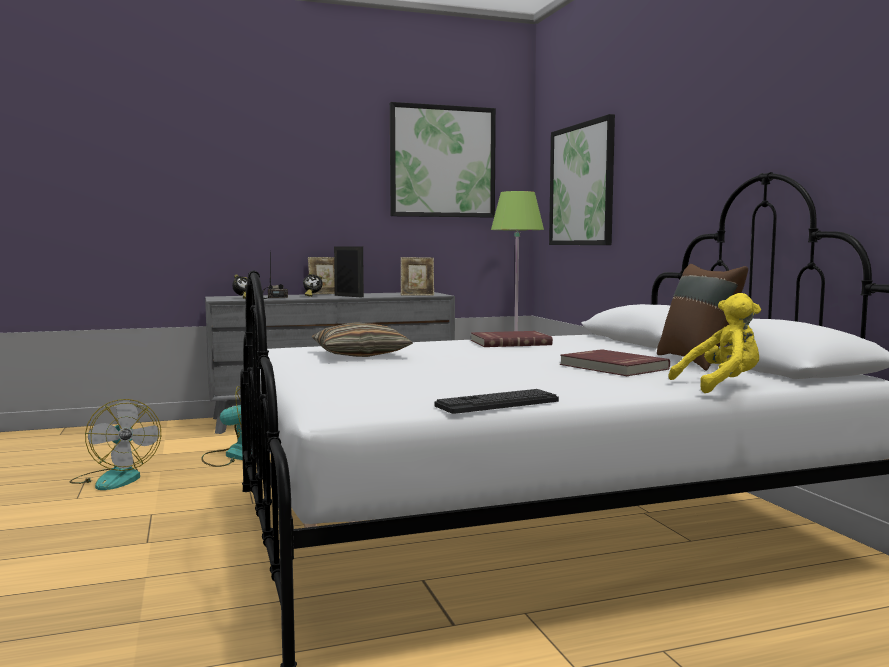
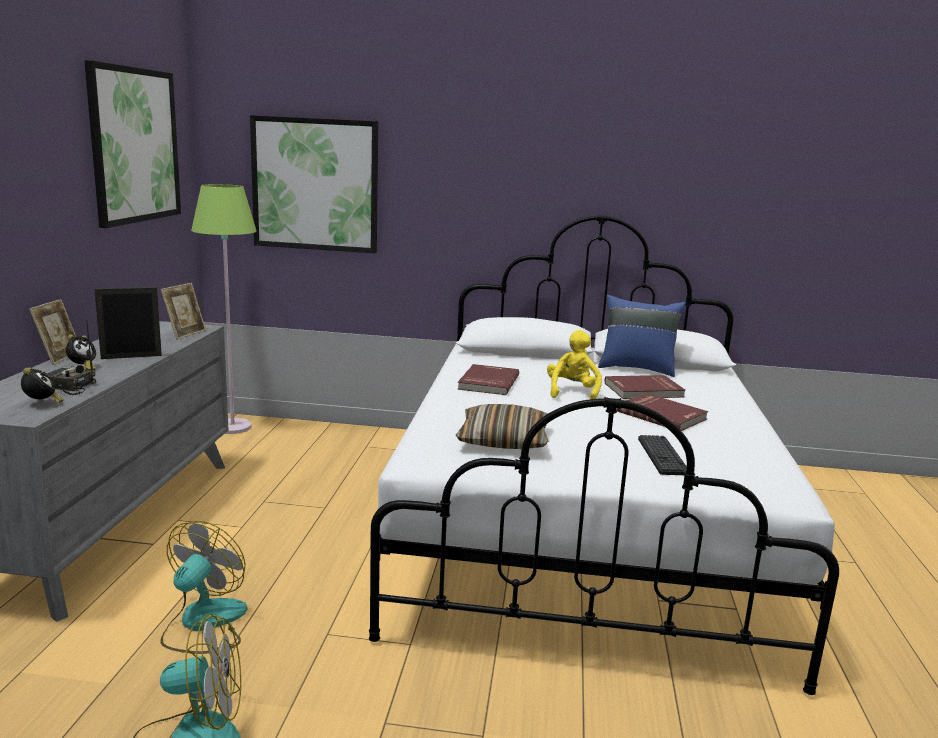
camera: 65 degrees left, 10 degrees up
(497, 403) = (771, 449): keyboard -> keyboard (662, 456)
(534, 374) = (662, 415): none -> red book
(698, 361) = (637, 368): brown pillow -> blue pillow
(721, 385) = (728, 389): yellow plush toy -> yellow plush toy (572, 392)

